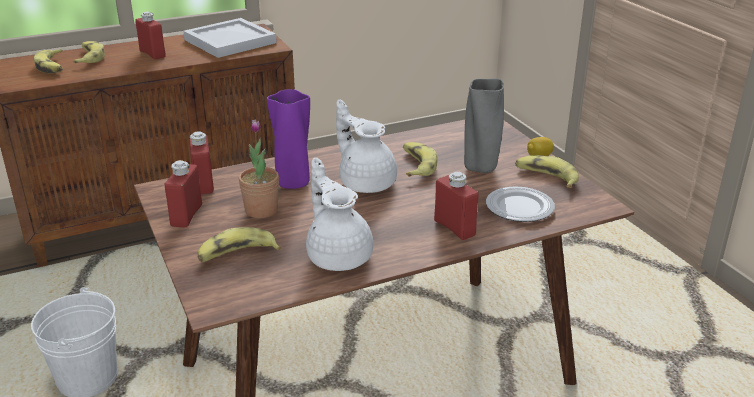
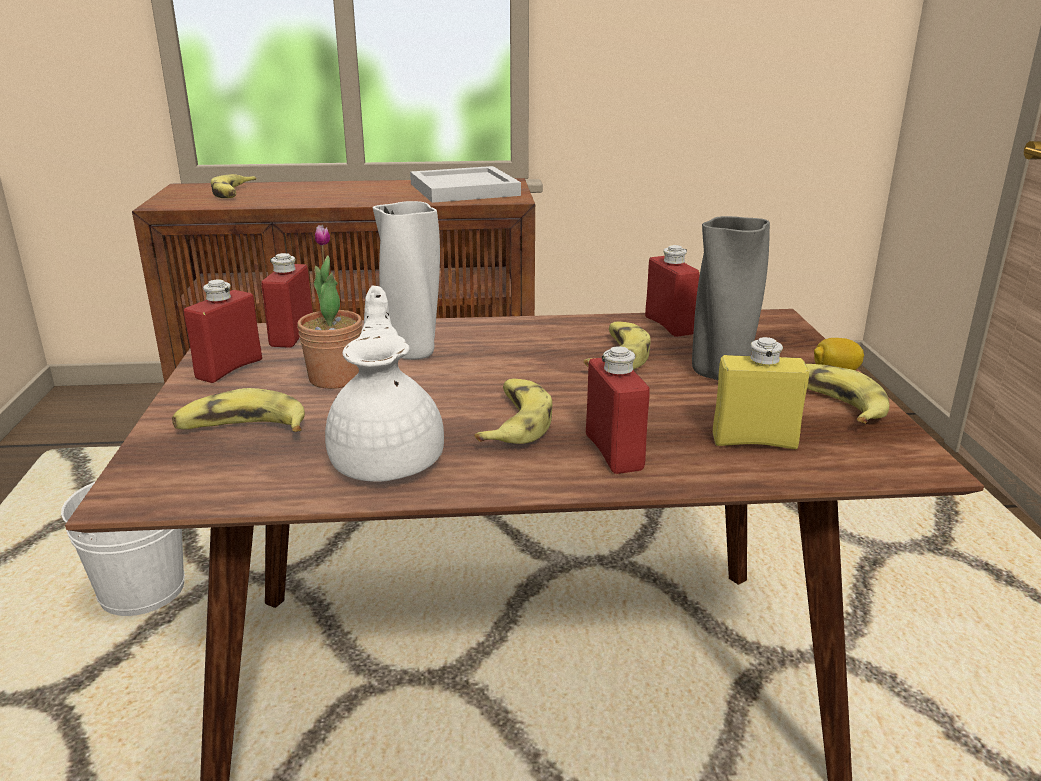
camera: 20 degrees right, 5 degrees down
(89, 58) = (283, 190): banana -> banana (514, 423)
(152, 54) = (358, 193): red bottle -> red bottle (669, 325)
(293, 183) = (413, 352): purple vase -> white vase
(366, 182) = (520, 367): white teapot -> none
(520, 207) = (754, 441): plate -> yellow bottle

